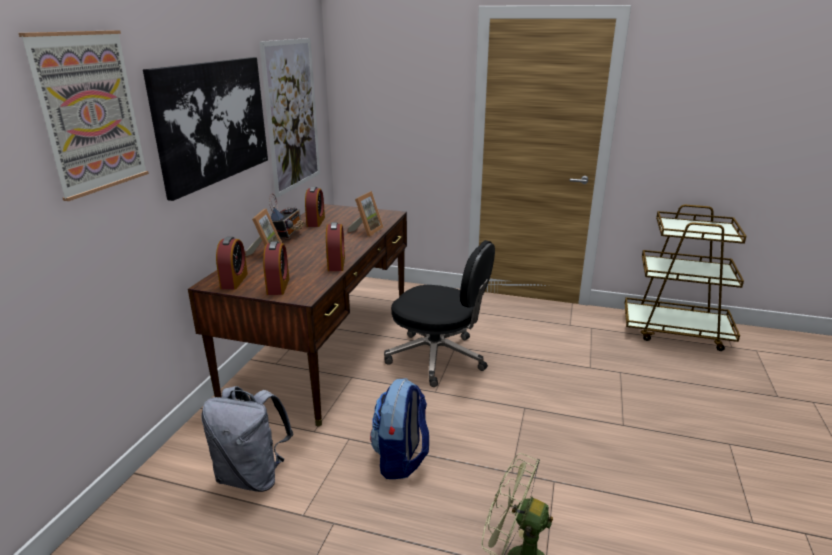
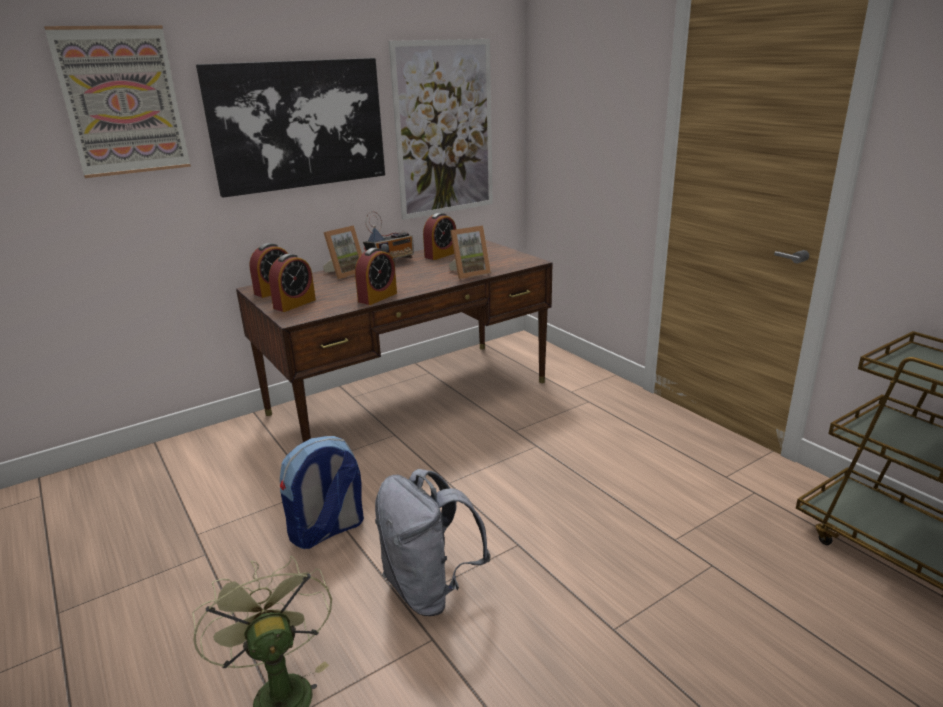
camera: 40 degrees right, 0 degrees up
(252, 476) = (210, 483): grey backpack -> grey backpack (430, 589)
(438, 358) = (502, 450): black office chair -> none

